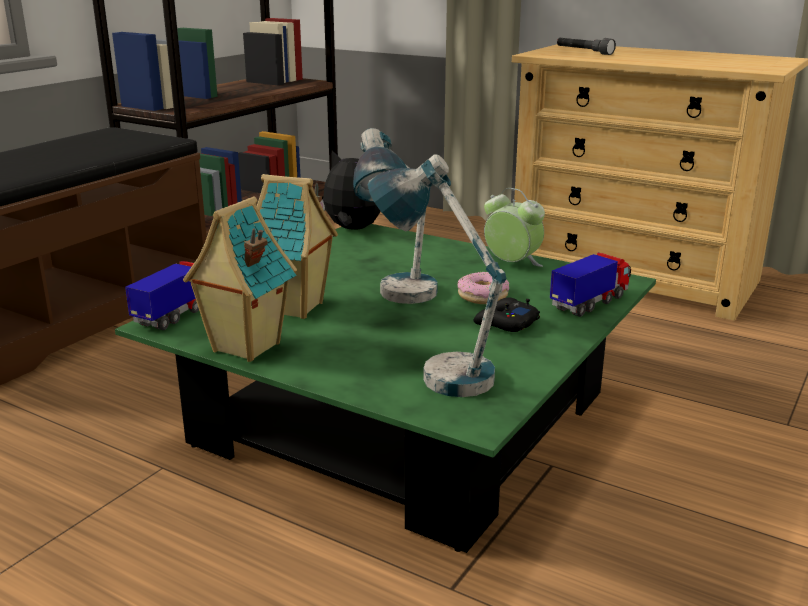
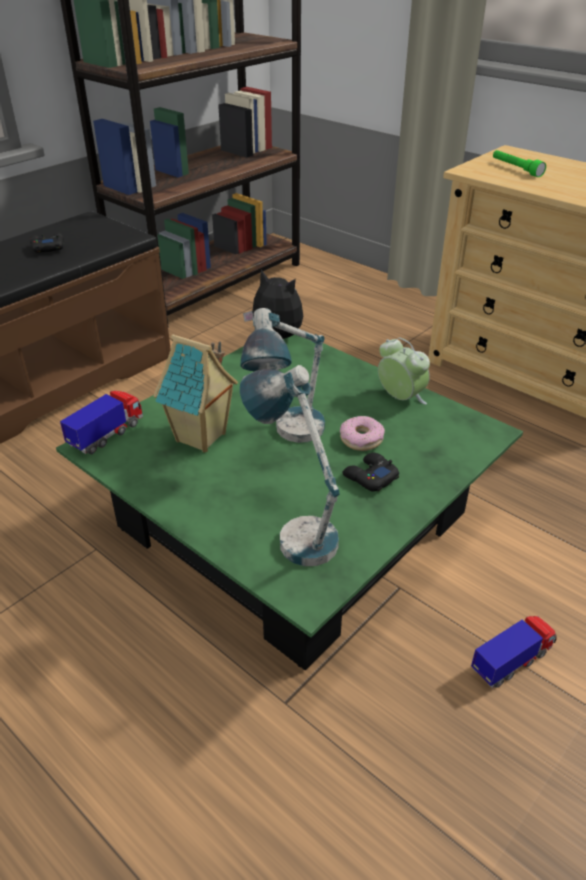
camera: 10 degrees right, 15 degrees up
(70, 151) = (48, 247): none -> black game controller
(244, 348) = (149, 483): toy house -> none
(583, 52) = (516, 169): grey flashlight -> green flashlight
(590, 303) = (452, 458): toy truck -> toy truck (511, 662)

